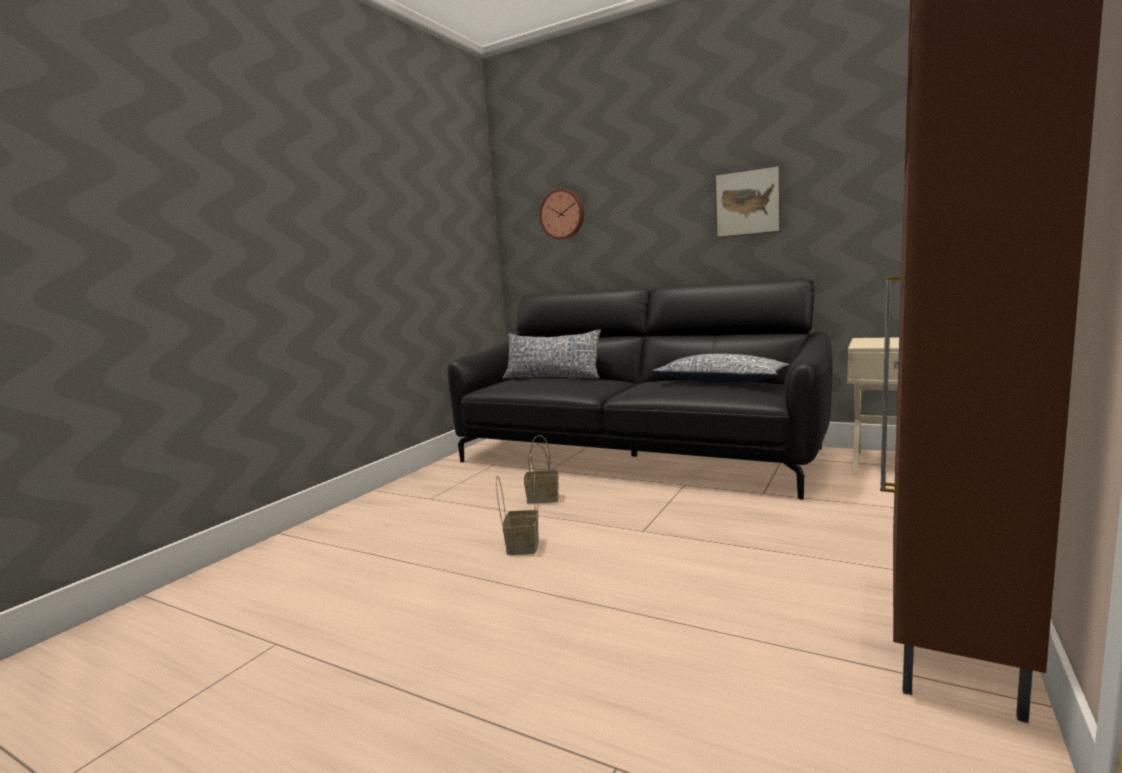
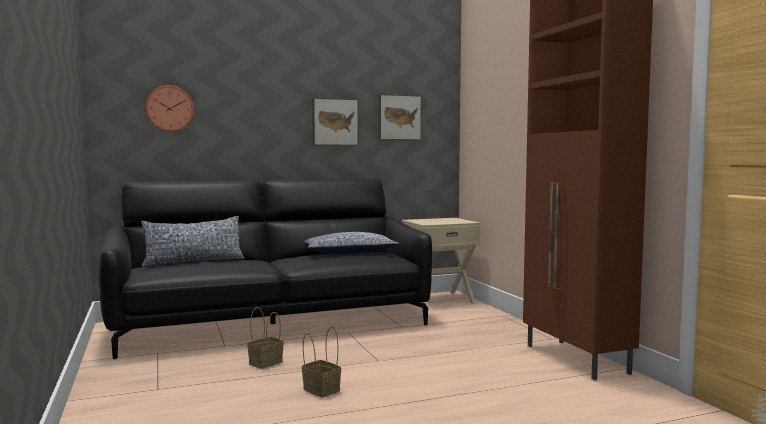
camera: 50 degrees left, 5 degrees down
(853, 181) = (399, 117): none -> picture

